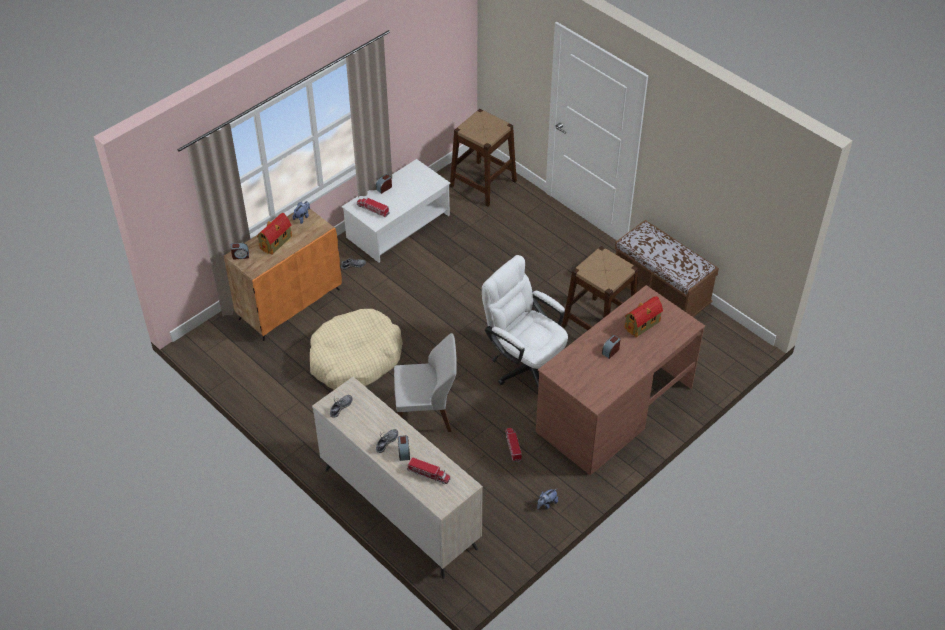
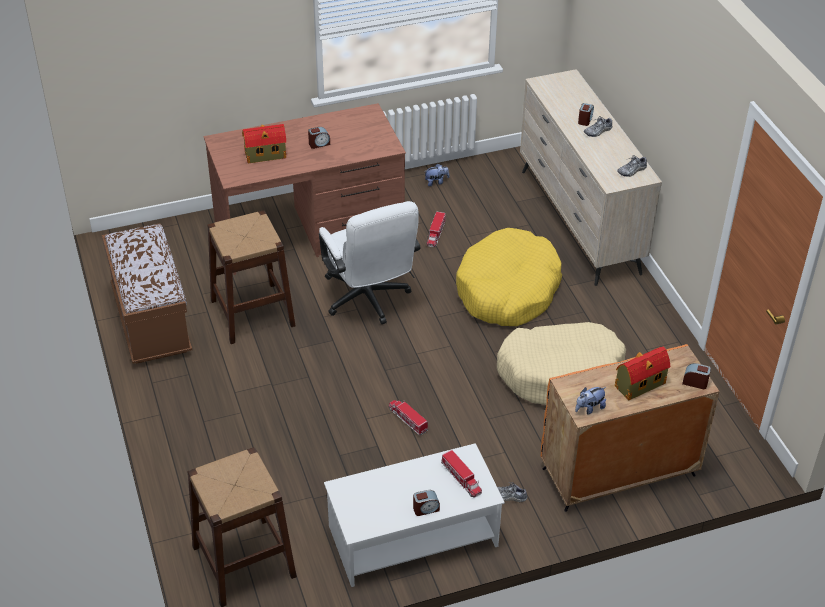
camera: 155 degrees left, 5 degrees down
(426, 414) = (508, 290): white chair -> yellow dog bed
(428, 474) = (570, 99): toy truck -> toy truck (407, 419)

